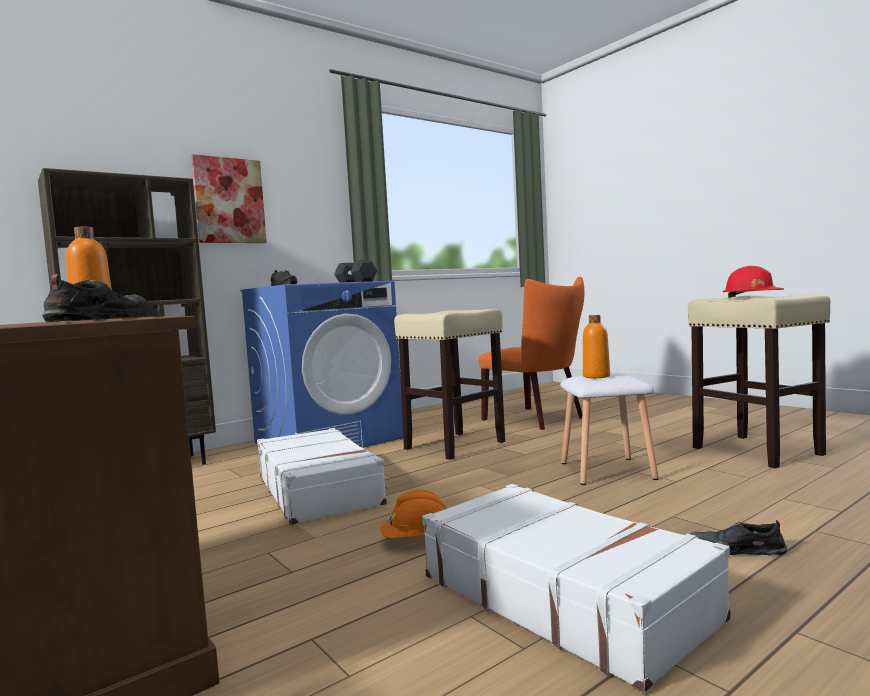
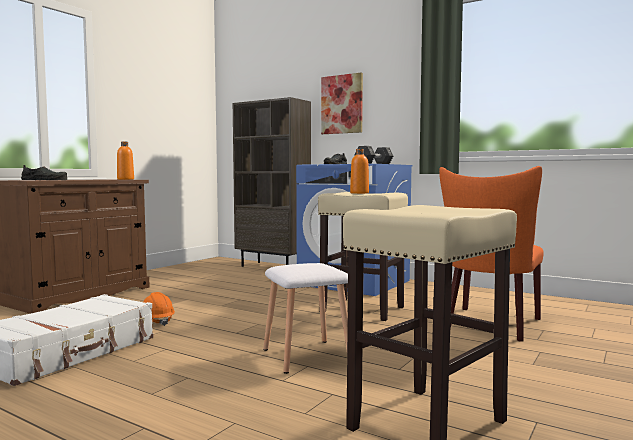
camera: 70 degrees right, 0 degrees up
(319, 490) = (242, 295): white suitcase -> none
(596, 376) = (307, 265): orange bottle -> orange bottle (359, 193)
(734, 550) = (112, 394): black shoe -> none
(751, 296) = (440, 209): red hard hat -> none

